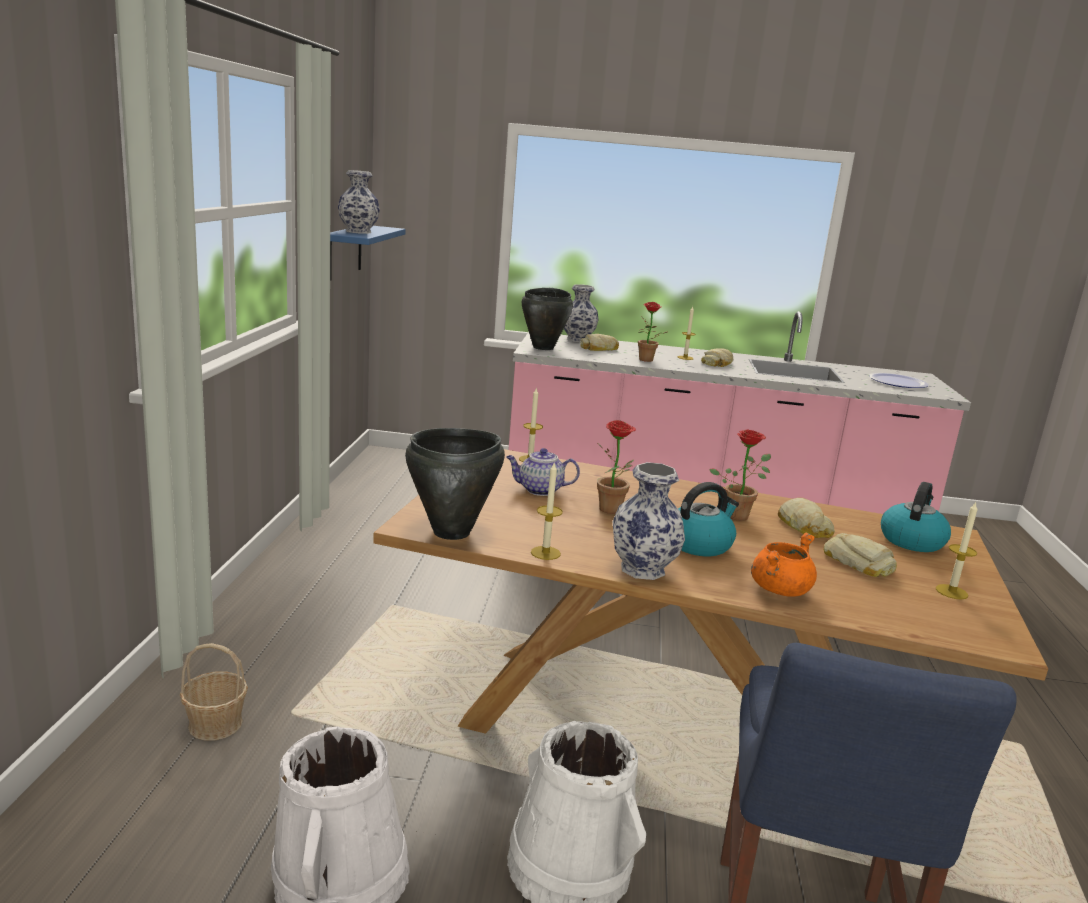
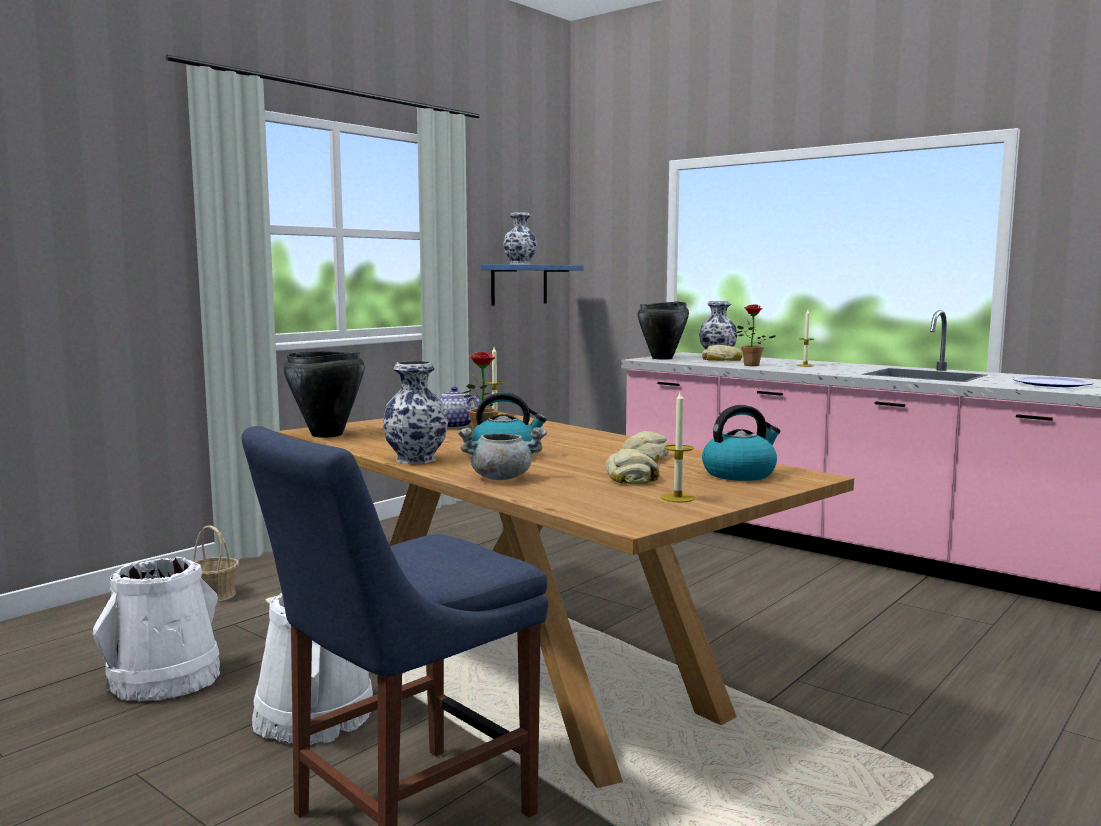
camera: 35 degrees right, 10 degrees down
(545, 553) = (365, 447): candle -> none
(718, 363) = (835, 368): bread -> none
(738, 514) = (595, 448): potted plant -> none
(779, 589) = (502, 478): orange cooking pot -> grey cooking pot

